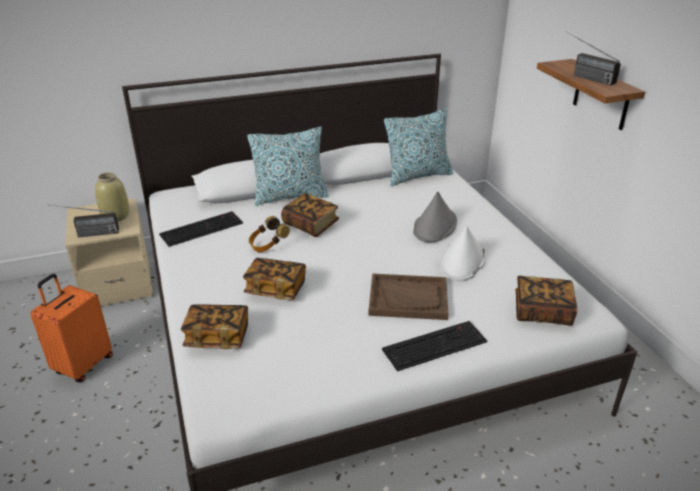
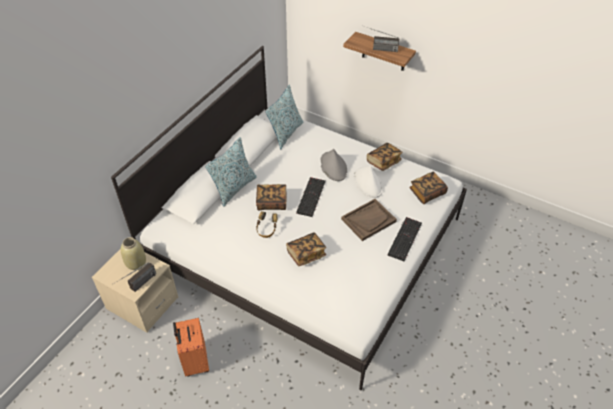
camera: 40 degrees left, 15 degrees up
(202, 228) = (215, 240): keyboard -> keyboard (310, 196)
(217, 337) = (313, 297): book -> book (383, 162)

